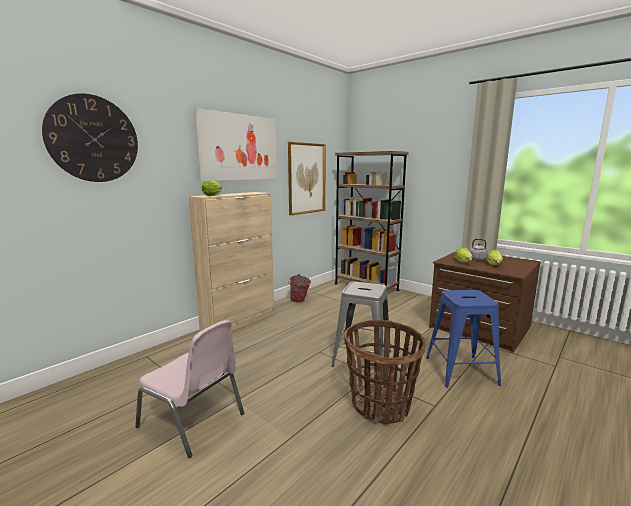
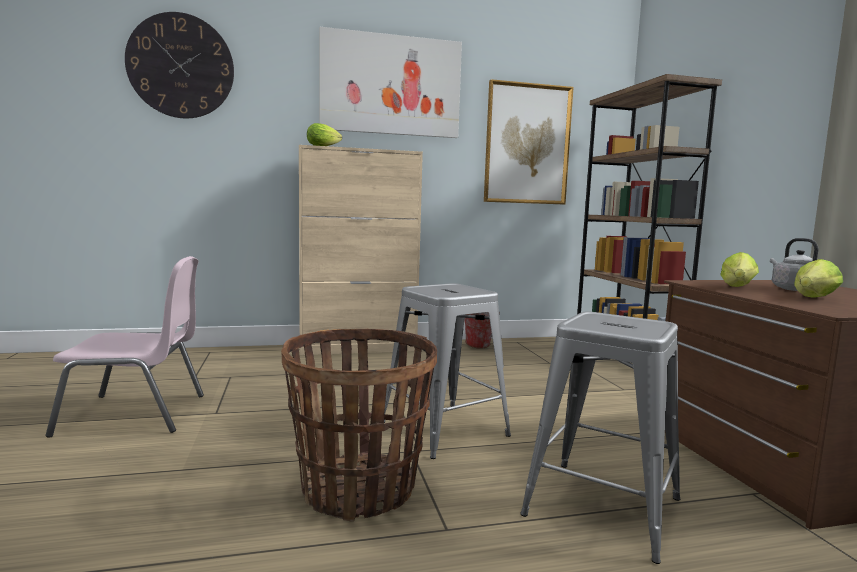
camera: 35 degrees right, 5 degrees down
(193, 420) = (136, 414): pink chair -> pink chair turned 75 degrees counterclockwise
(461, 370) = (603, 507): blue stool -> grey stool

